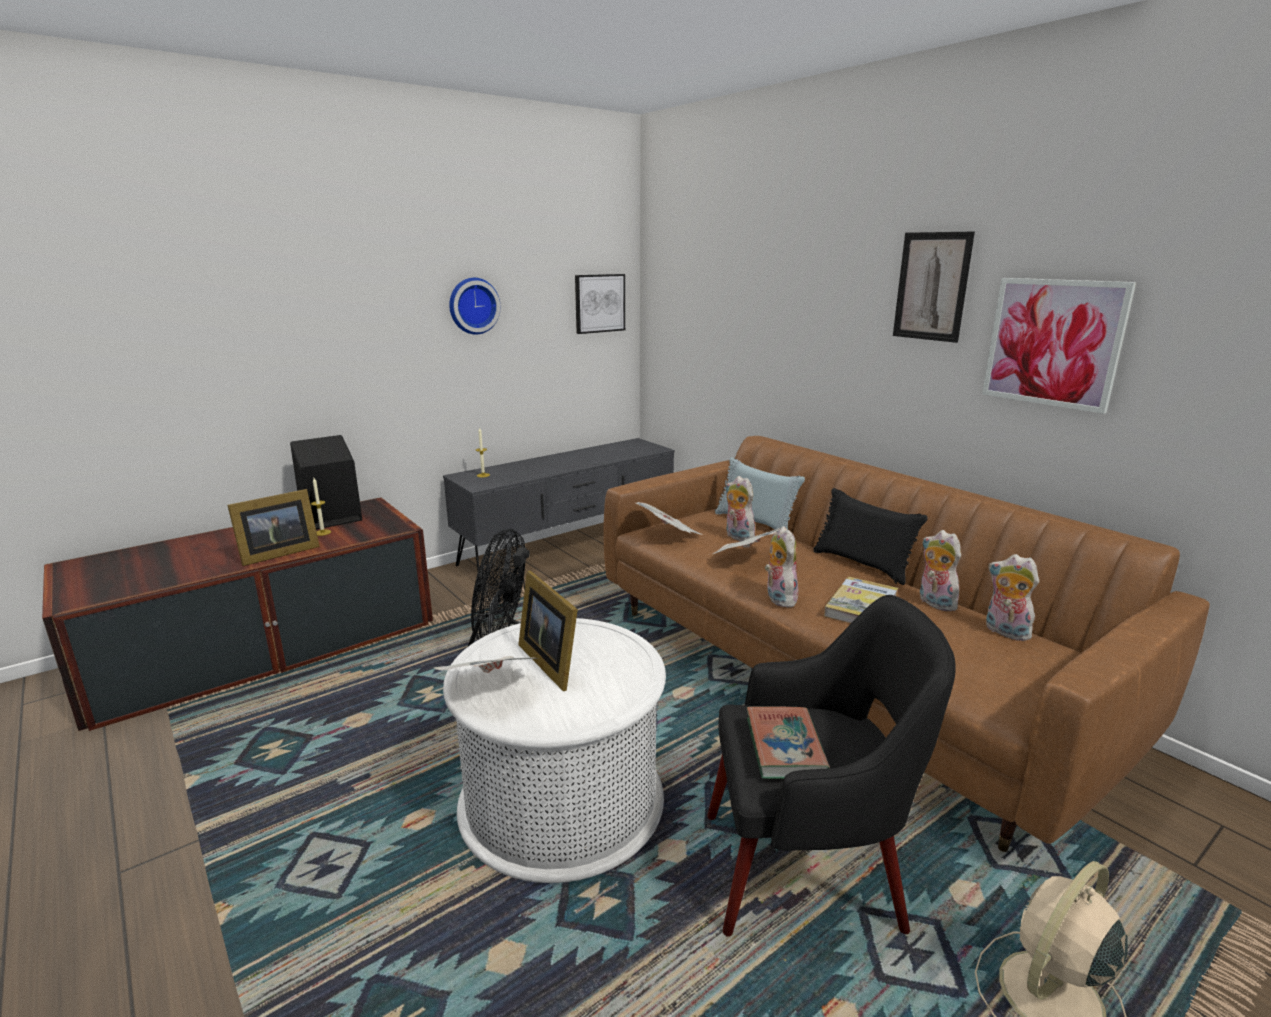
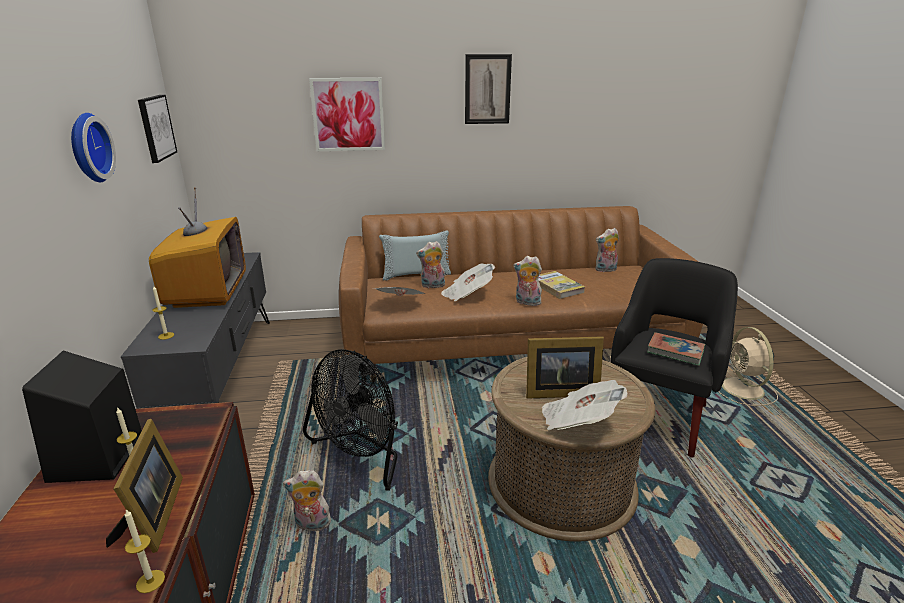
camera: 60 degrees left, 5 degrees up
(216, 574) = (150, 581): none -> candle
(561, 799) = (561, 482): white coffee table -> brown coffee table
(568, 461) = (207, 292): none -> television
(862, 565) = (508, 270): black pillow -> none
(934, 603) = (566, 272): plush toy -> plush toy (311, 524)
(1053, 343) = (562, 116): picture -> picture (348, 114)

